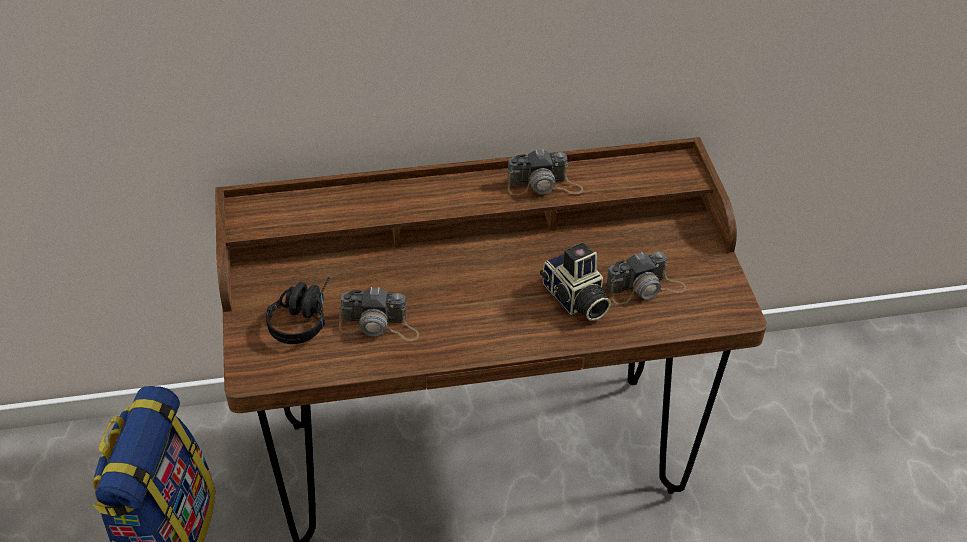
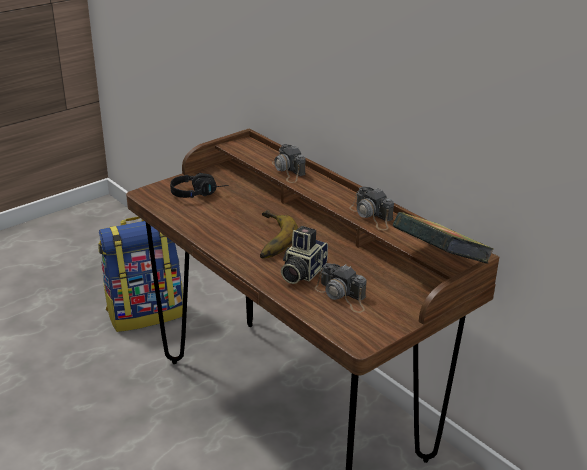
camera: 60 degrees right, 15 degrees down
(379, 325) = (214, 216): camera -> camera (288, 170)
(479, 297) = (268, 239): none -> banana
(673, 182) = (439, 261): none -> book

